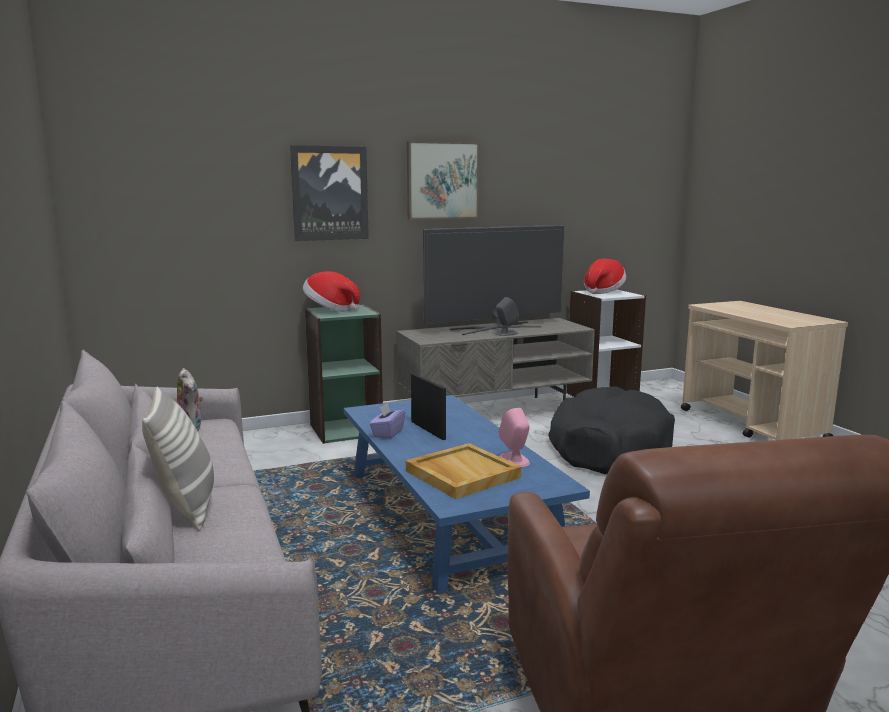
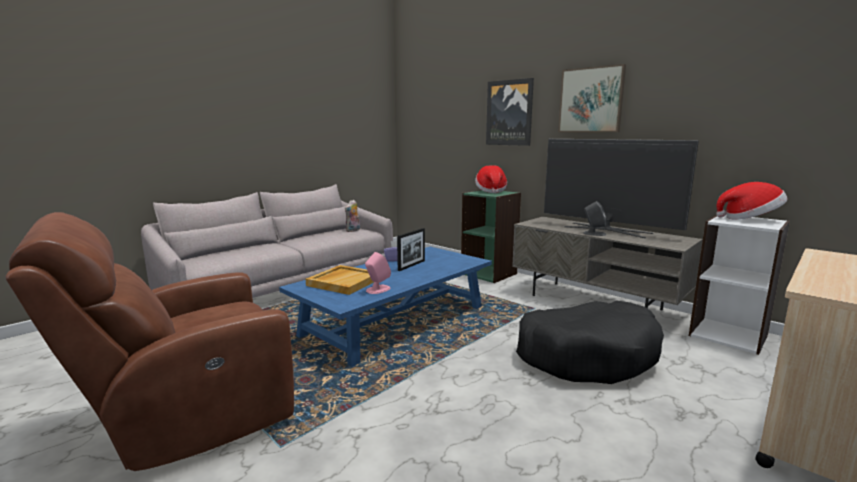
camera: 65 degrees right, 0 degrees up
(186, 506) = (262, 246): pillow -> none

